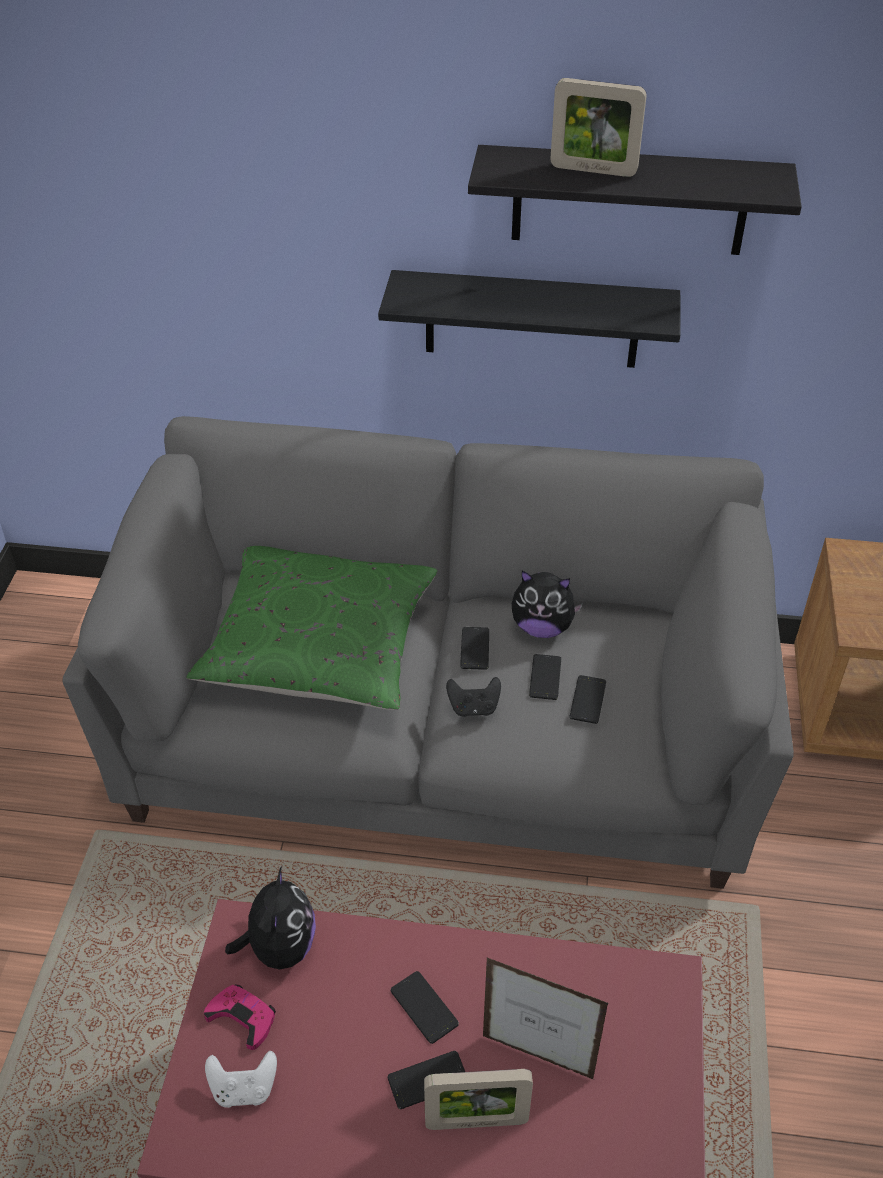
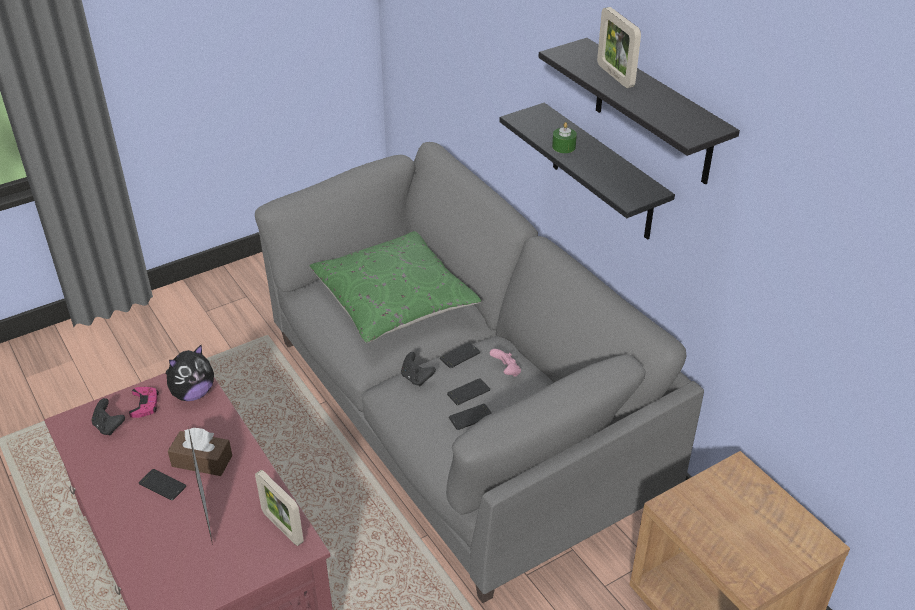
camera: 50 degrees right, 5 degrees down
(244, 1088) = (109, 426): white game controller -> black game controller
(424, 1007) = (202, 461): phone -> brown tissue box
(476, 1121) = (153, 515): picture frame -> picture frame (282, 527)
(503, 305) = (563, 147): none -> green candle
(542, 627) = (506, 371): plush toy -> pink game controller

